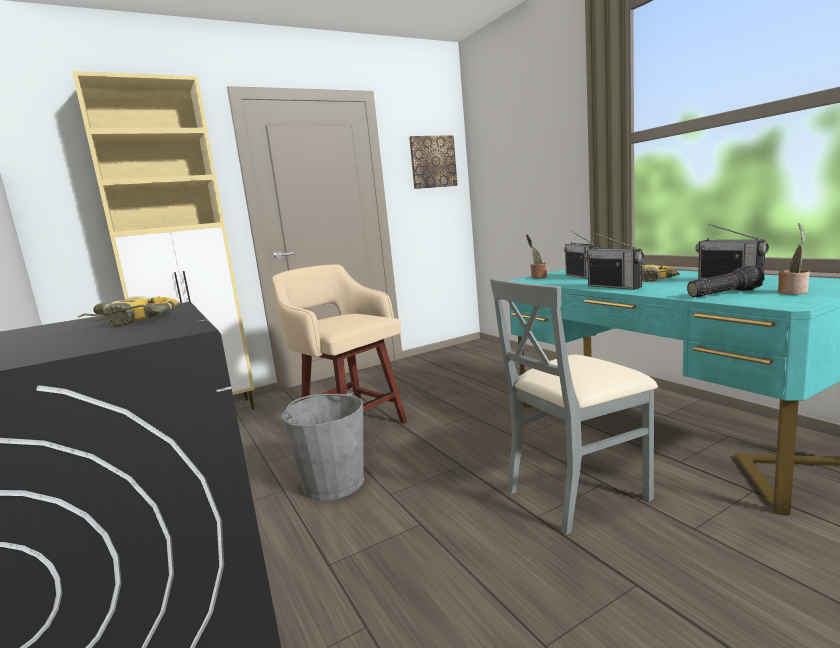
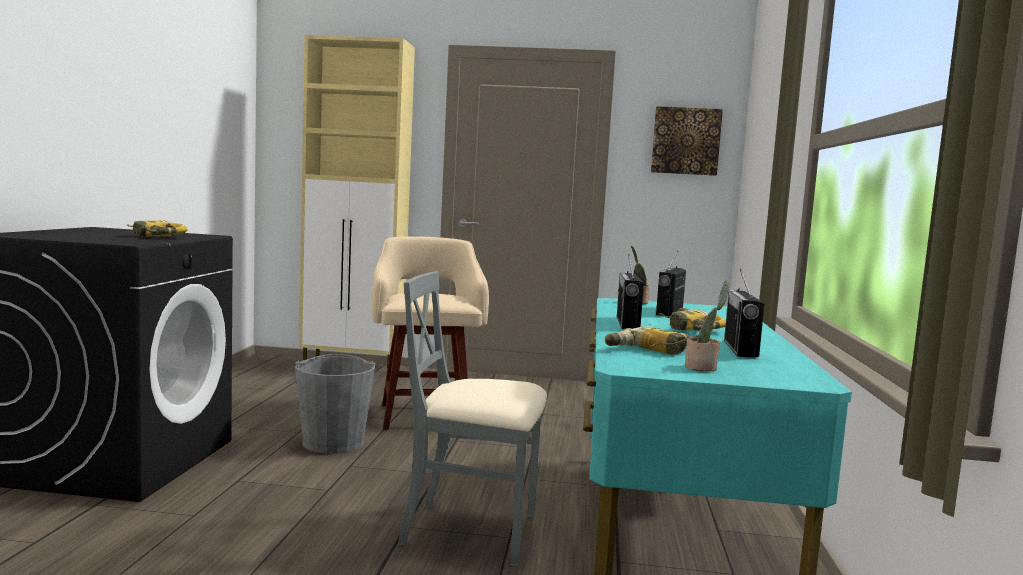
camera: 35 degrees right, 5 degrees down
(723, 293) = (653, 350): flashlight -> power drill

